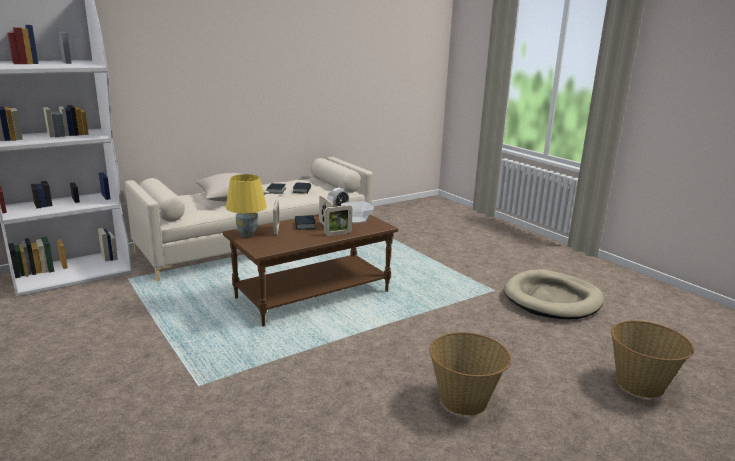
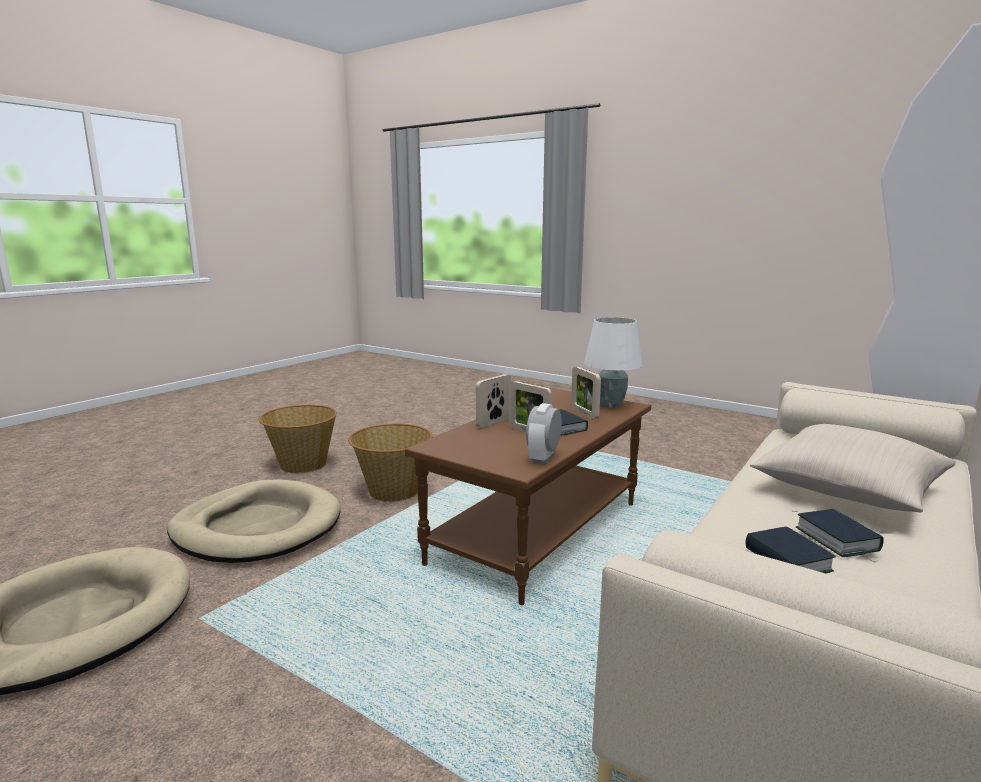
camera: 160 degrees right, 5 degrees down
(248, 234) = (610, 404): yellow table lamp -> white table lamp
(356, 220) = (491, 449): bowl -> none
(485, 333) = (257, 527): none -> beige dog bed
(641, 384) = (84, 506): basket -> basket (393, 491)

